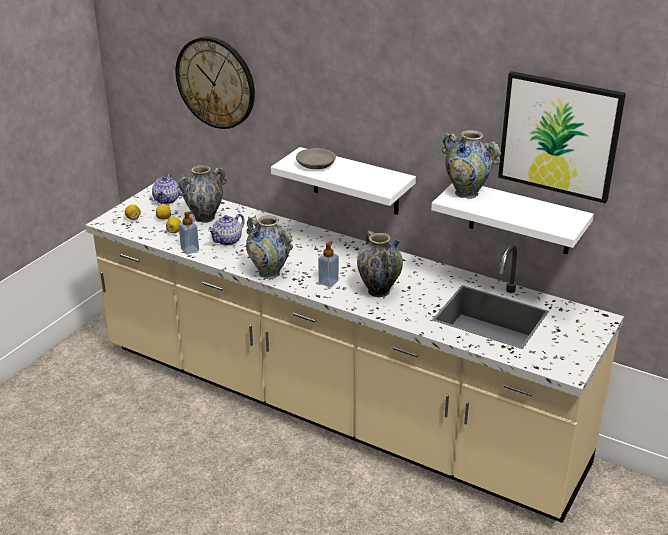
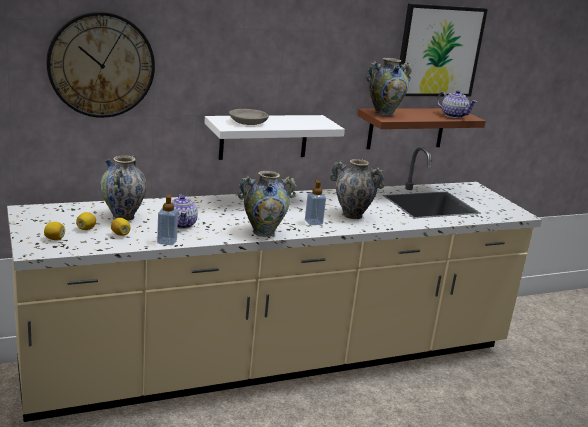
camera: 55 degrees left, 10 degrees down
(167, 200) = (54, 216): teapot -> teapot (453, 115)
(520, 218) = (406, 128): white shelf -> brown shelf

